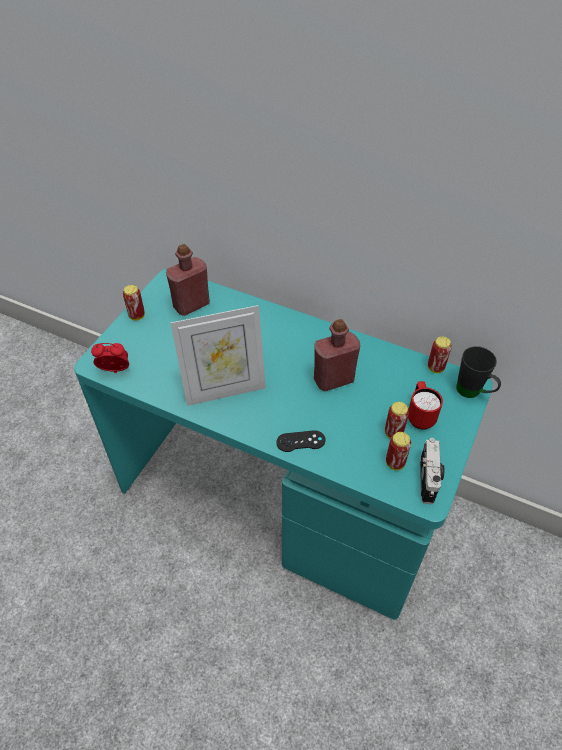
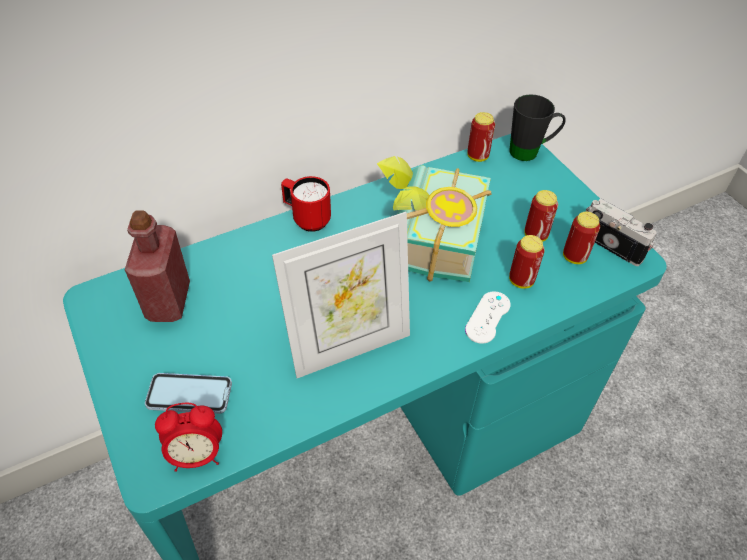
camera: 55 degrees left, 0 degrees up
(115, 371) = (197, 455): alarm clock -> alarm clock turned 135 degrees counterclockwise
(137, 316) = (118, 373): can -> can (521, 281)
(145, 348) = (189, 394): none -> phone
(224, 390) = (349, 346): picture frame -> picture frame turned 45 degrees clockwise
(300, 441) = (488, 317): black game controller -> white game controller
(333, 379) = (424, 239): red bottle -> book
(420, 416) = (529, 203): red mug -> red mug (307, 219)

